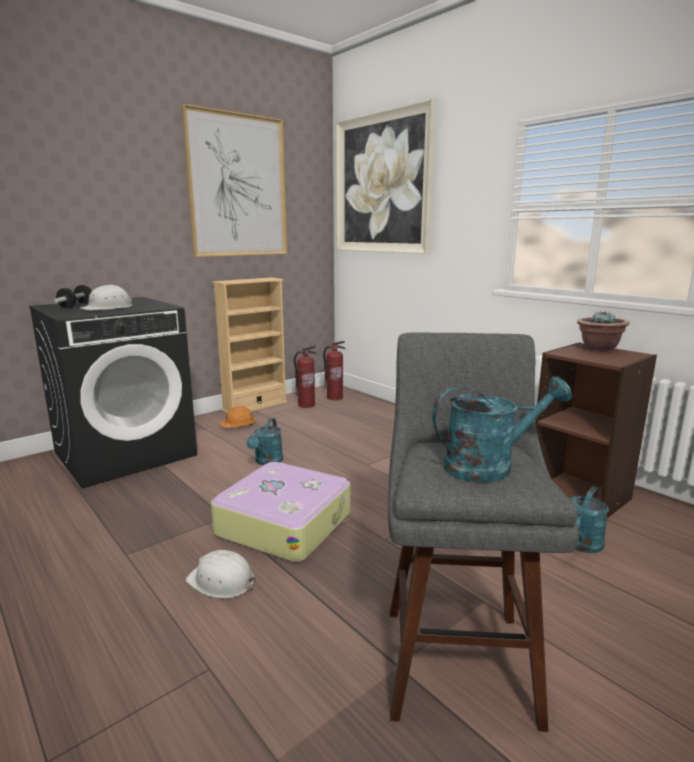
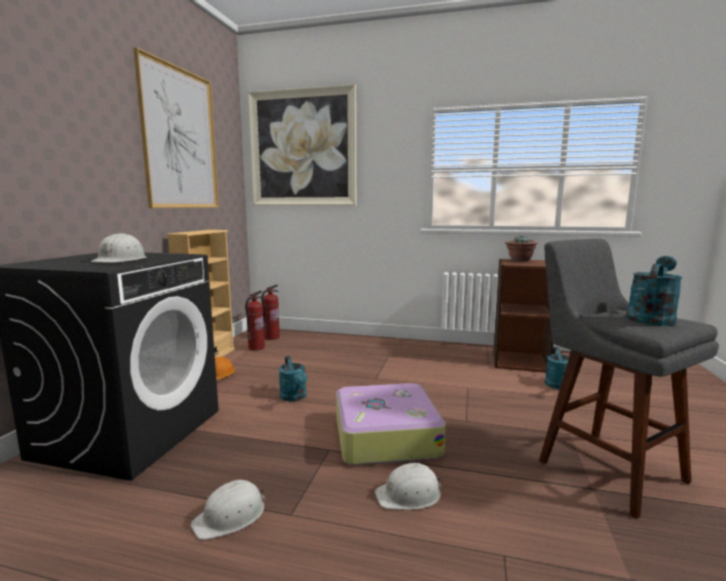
camera: 35 degrees left, 5 degrees down
(76, 306) = (65, 262): dumbbell -> none
(94, 538) = (231, 516): none -> white hard hat

